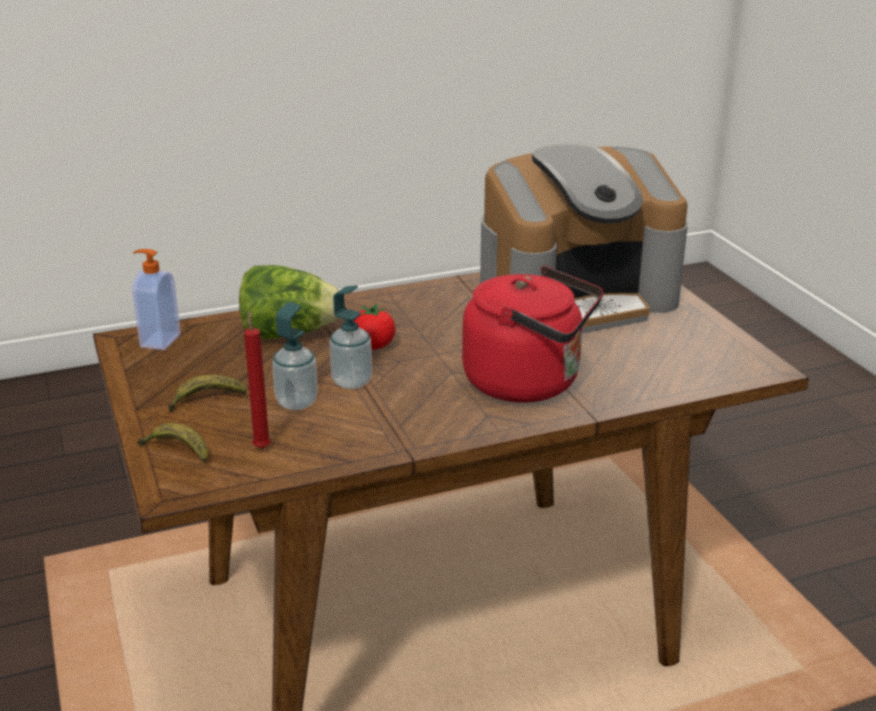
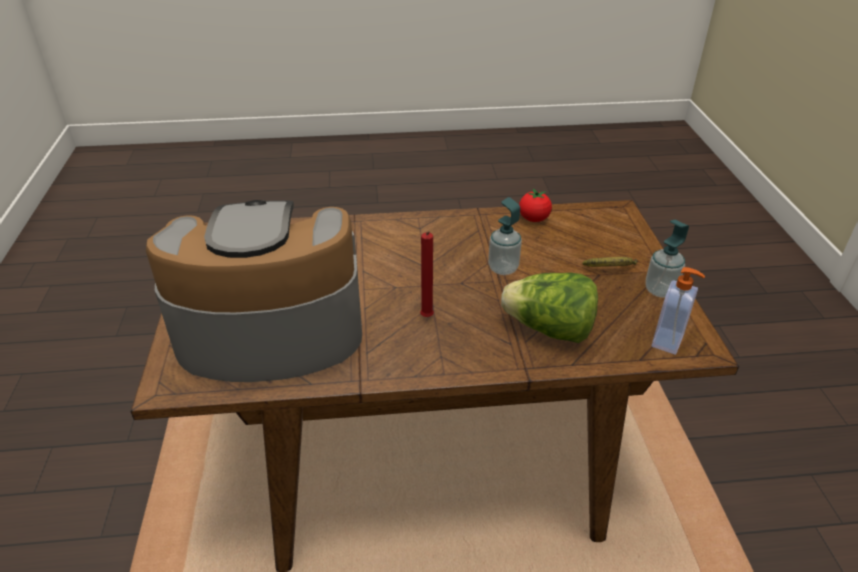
camera: 165 degrees left, 10 degrees up
(177, 451) = (622, 233): banana -> none
(262, 446) = (568, 228): red candle -> red candle (426, 318)
(296, 402) = (545, 257): soap dispenser -> soap dispenser (660, 290)
(373, 346) = (478, 301): tomato -> tomato (534, 219)
(529, 383) = (376, 247): red kettle -> none

